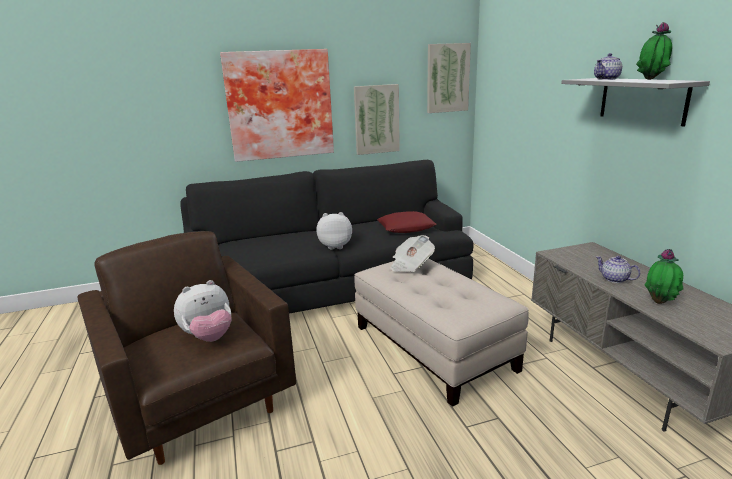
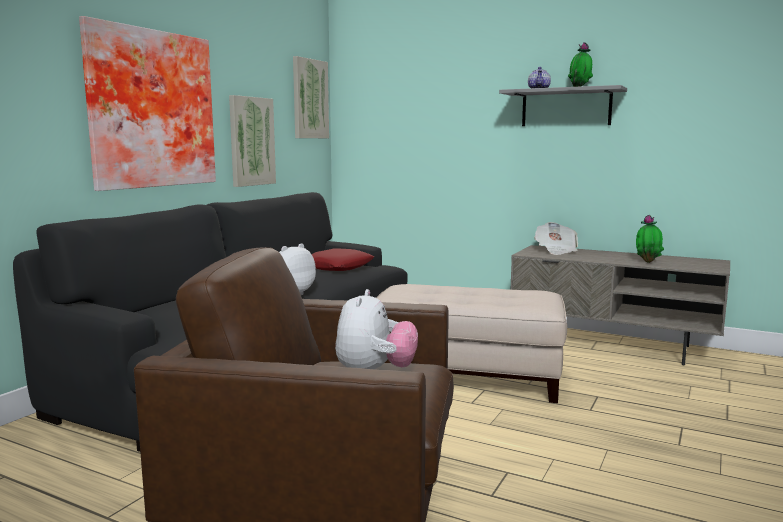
camera: 45 degrees left, 10 degrees down
(411, 265) = (413, 289): newspaper -> newspaper (555, 251)
(614, 279) = (598, 258): teapot -> none

